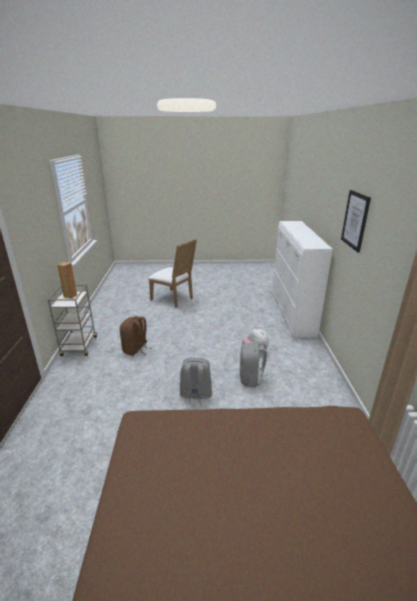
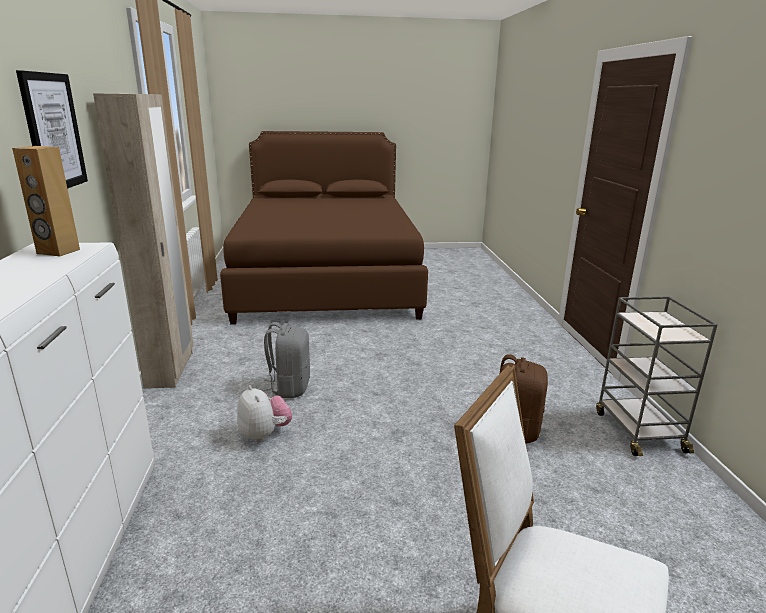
camera: 175 degrees right, 5 degrees down
(70, 296) = (671, 330): brown speaker -> brown speaker (58, 252)
(195, 395) = (377, 367): grey backpack -> none
(339, 398) = (171, 369): none -> beige wardrobe

